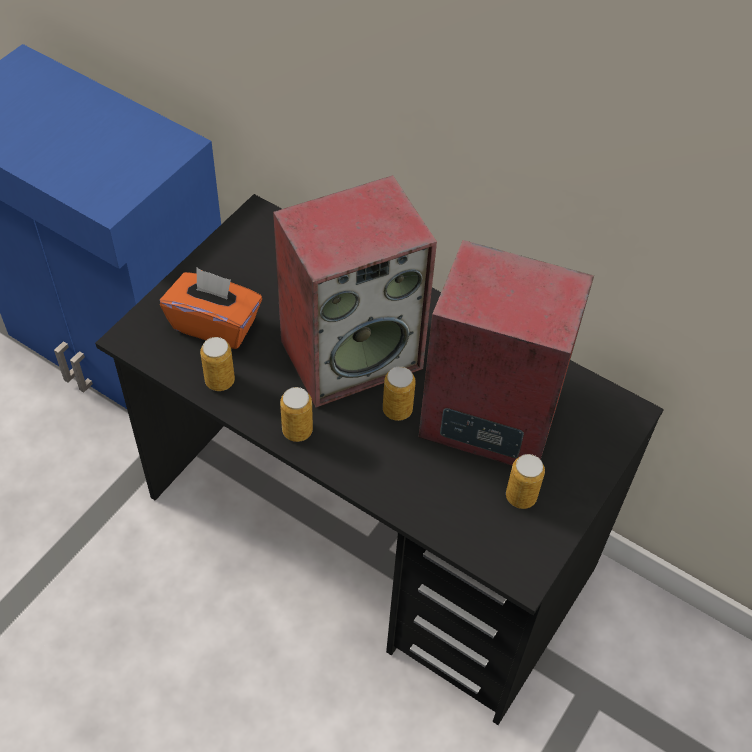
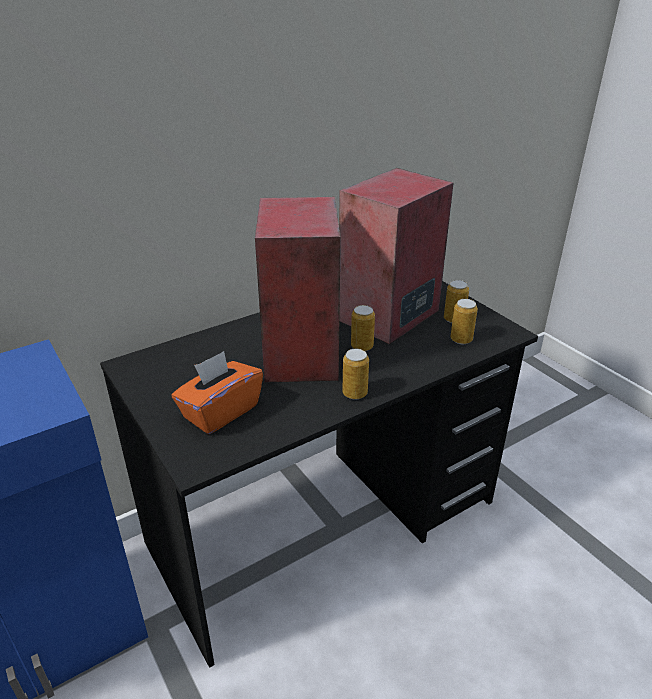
camera: 65 degrees left, 20 degrees down
(220, 381) = (281, 422): can -> can (461, 339)

